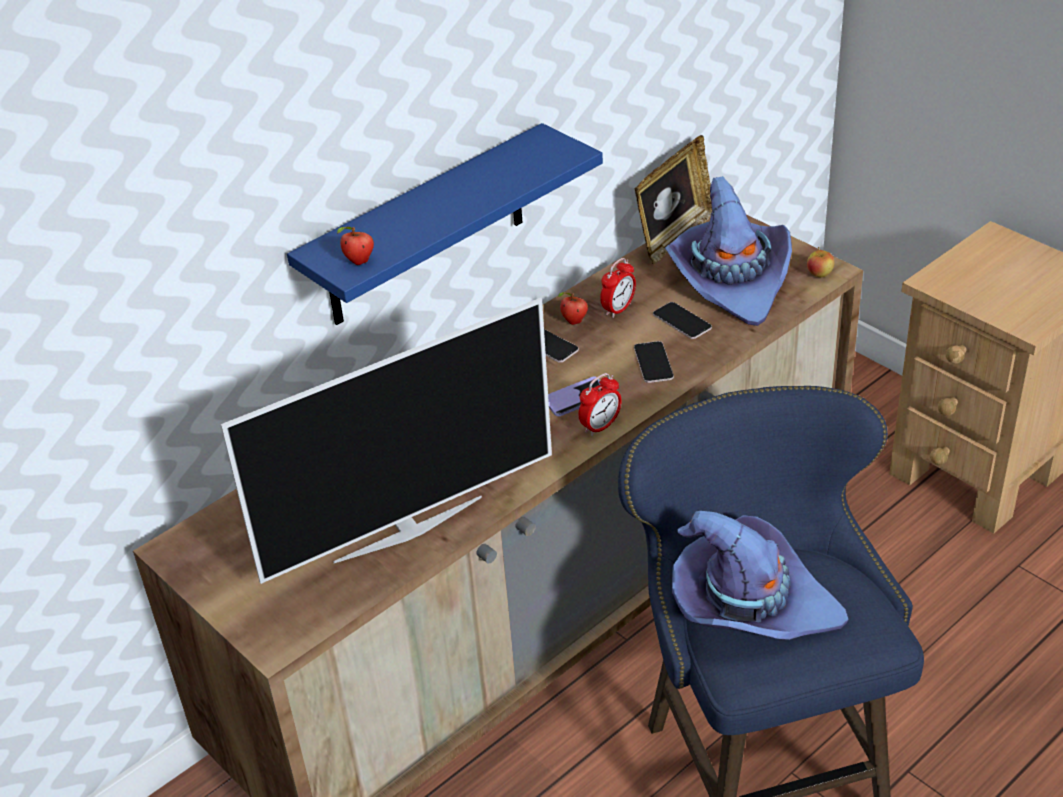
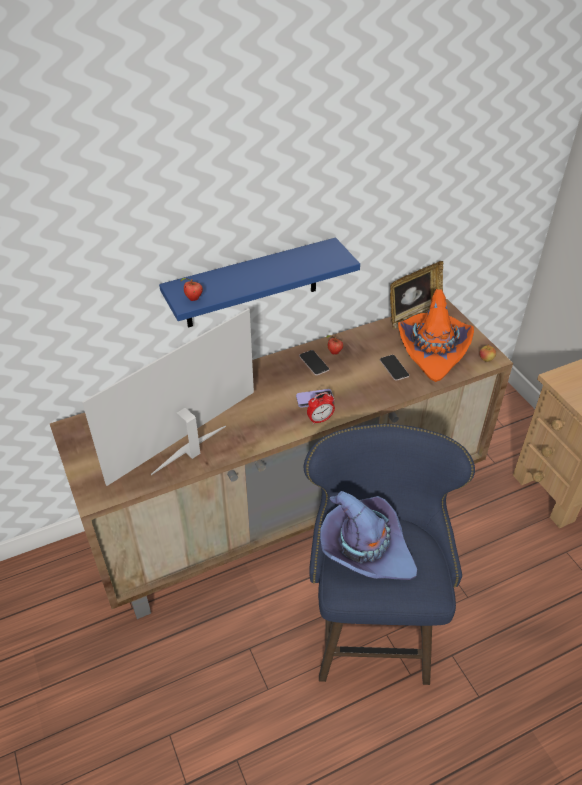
camera: 15 degrees right, 5 degrees up
(407, 528) = (190, 451): television -> television turned 150 degrees clockwise
(618, 309) = (362, 351): alarm clock -> none
(653, 363) = (366, 389): phone -> none
(731, 280) = (433, 349): purple hat -> orange hat

